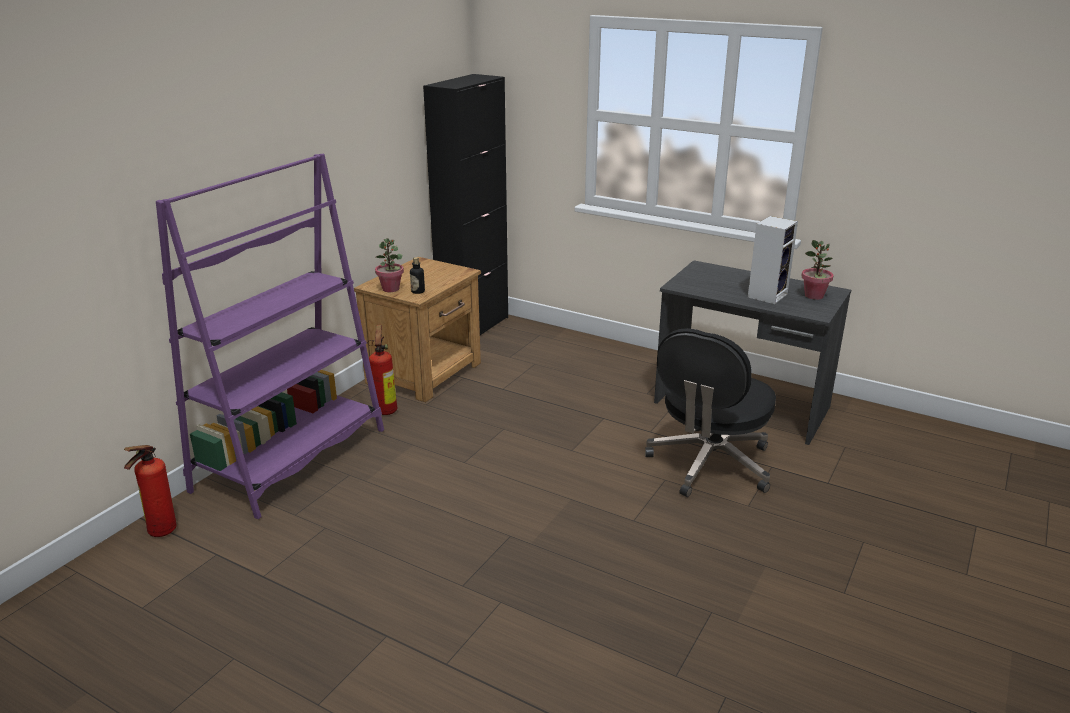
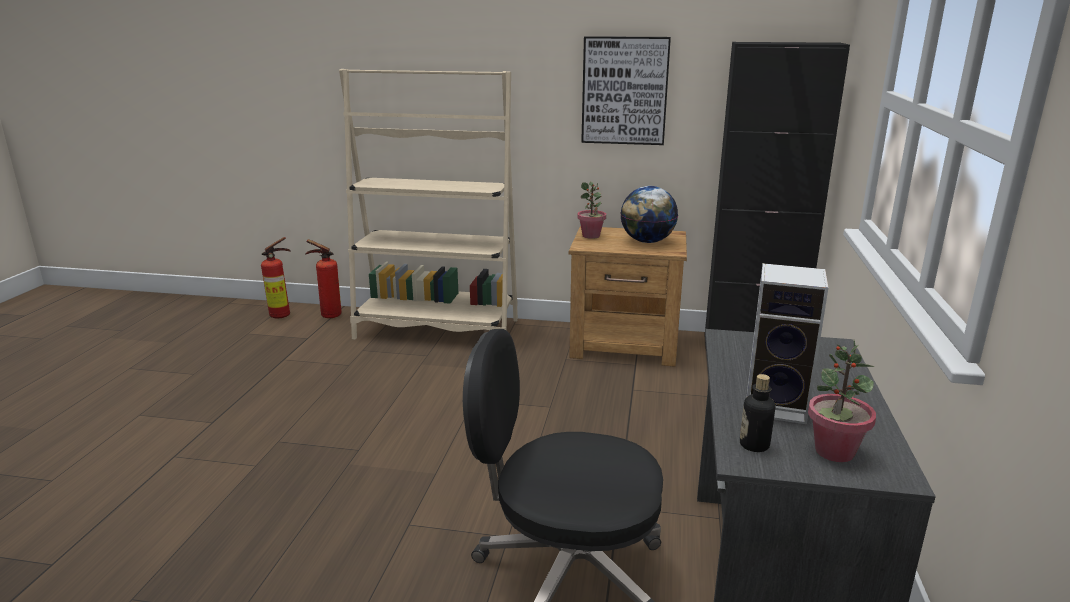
camera: 70 degrees right, 5 degrees down
(291, 460) = (437, 329): purple bookcase -> beige bookcase
(362, 146) = (624, 91): none -> picture
(387, 409) = (542, 344): fire extinguisher -> fire extinguisher (283, 315)
(418, 291) = (597, 244): bottle -> bottle (754, 445)
(430, 273) = (647, 241): none -> globe

